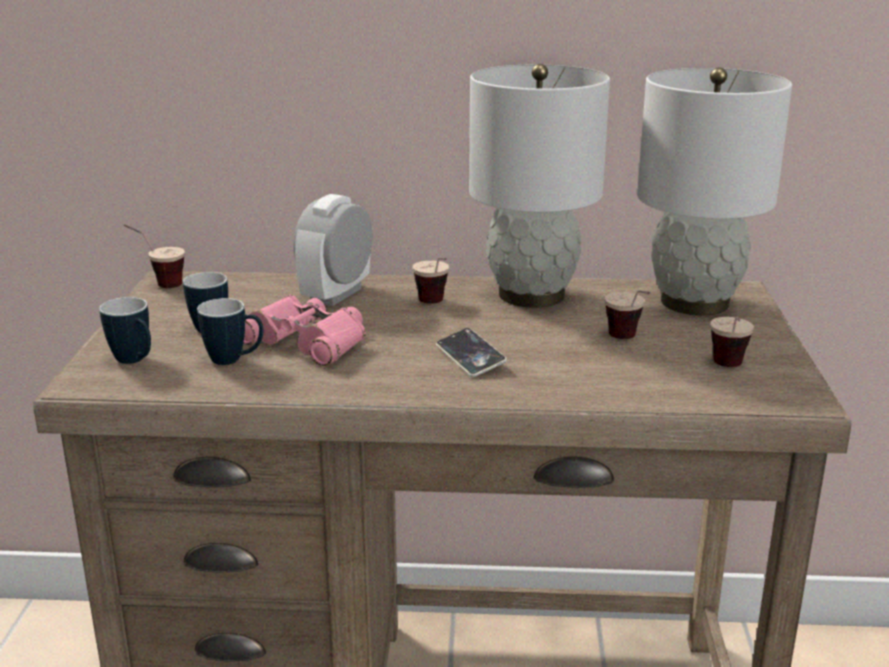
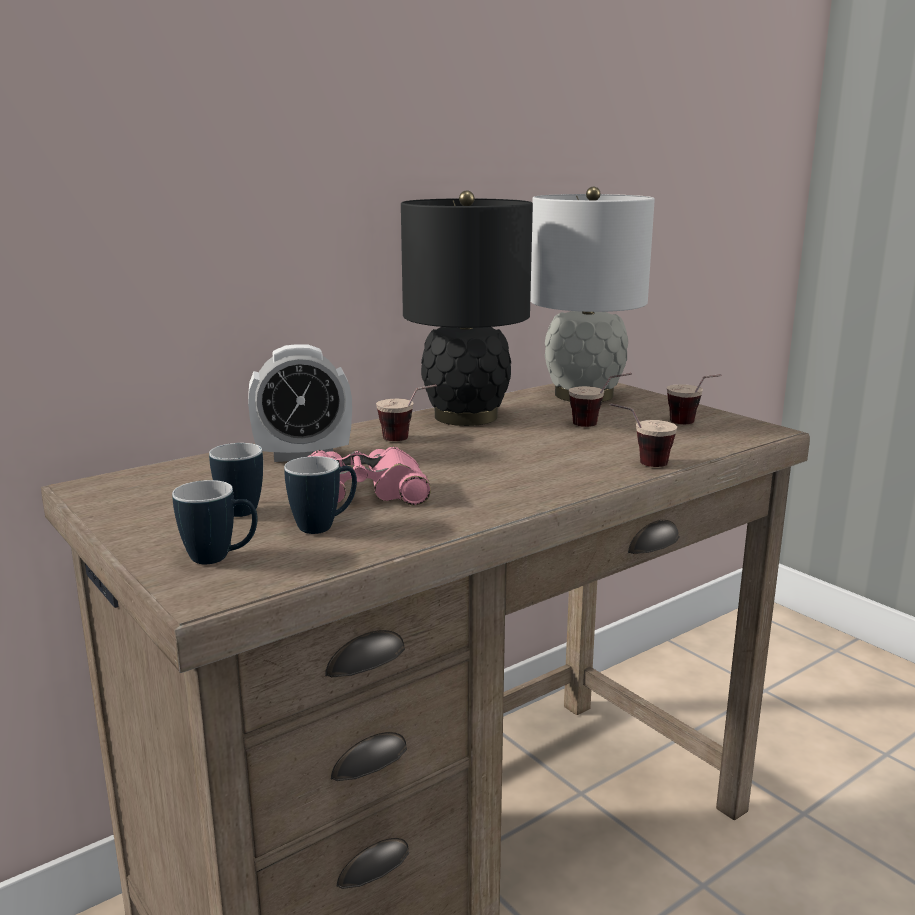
camera: 40 degrees left, 5 degrees down
(157, 283) = (83, 492): cup -> cup (639, 465)
(336, 295) = (303, 455): alarm clock -> alarm clock turned 90 degrees counterclockwise
(470, 357) = (518, 466): phone -> none
(531, 295) = (465, 417): white table lamp -> black table lamp

